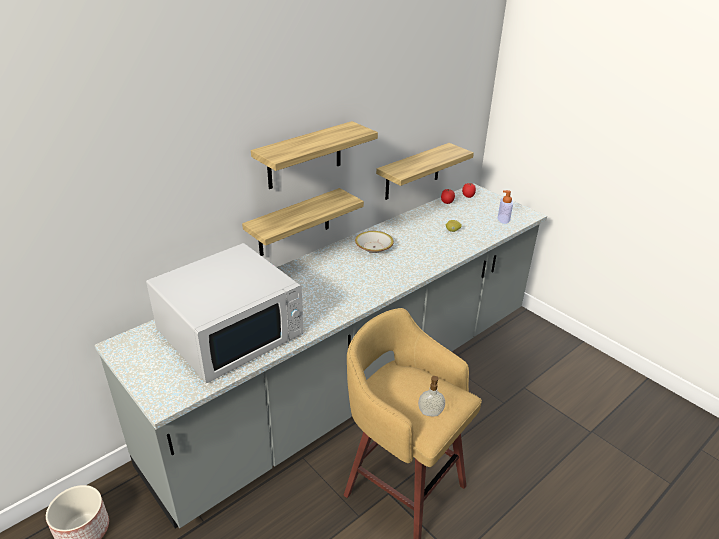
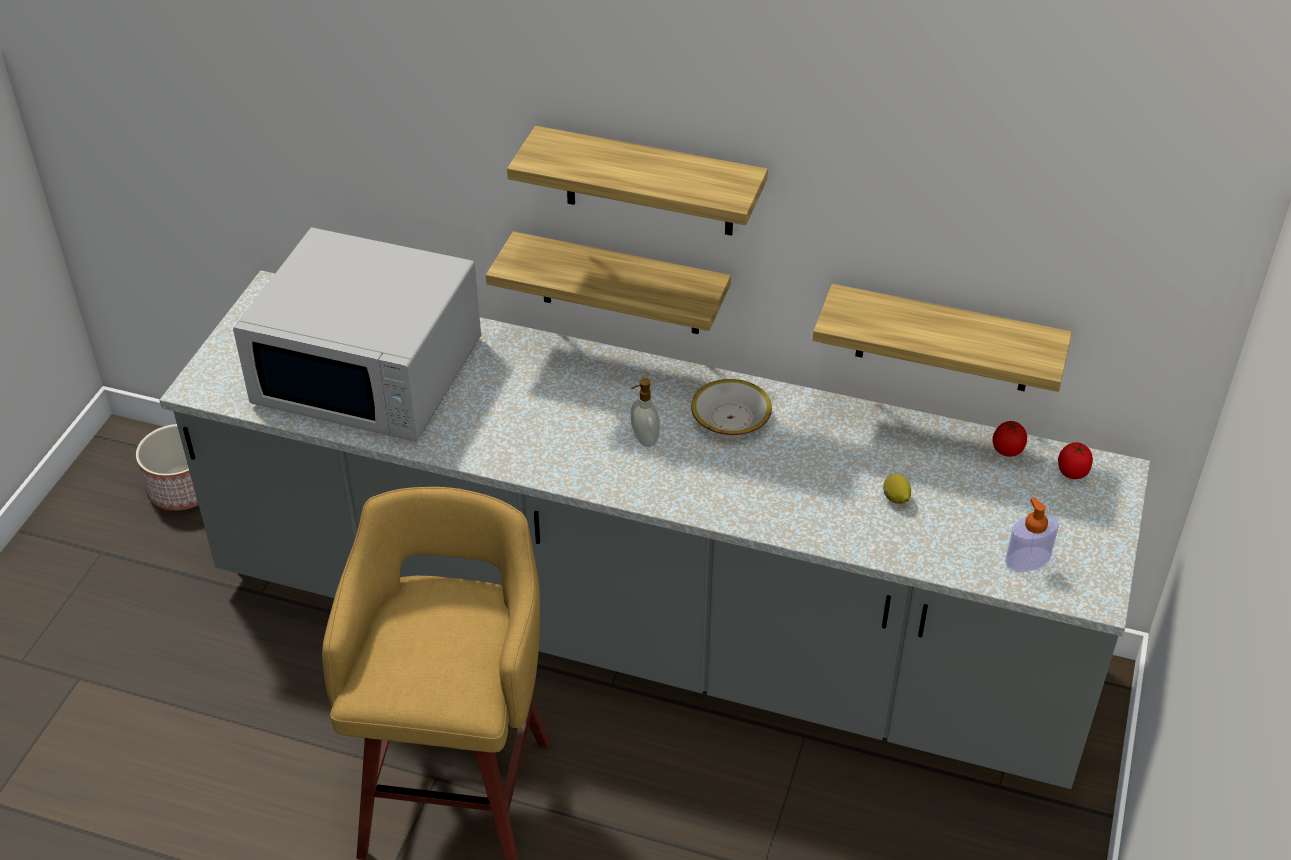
camera: 60 degrees right, 10 degrees up
(430, 413) = (403, 675): soap dispenser -> soap dispenser (643, 439)

